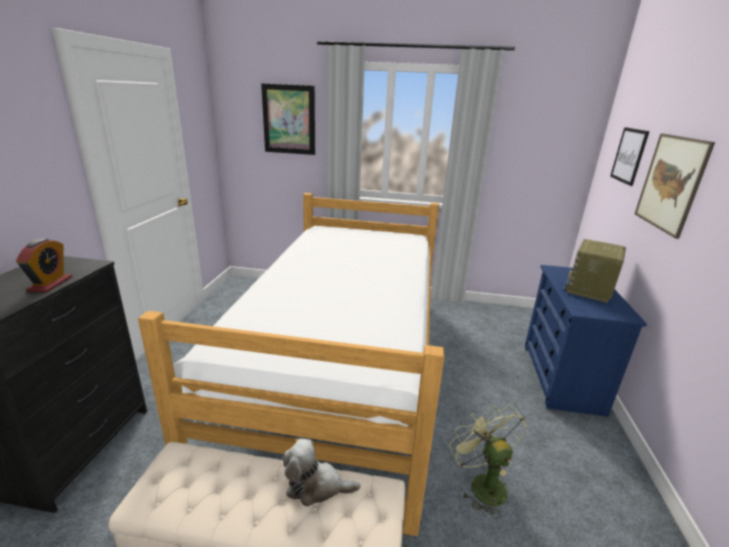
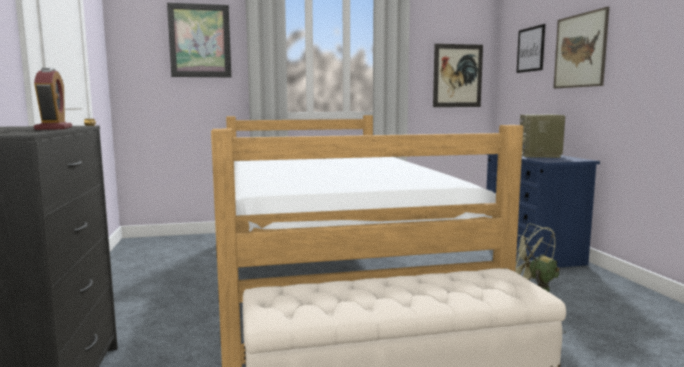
camera: 20 degrees left, 15 degrees down
(316, 486) = (437, 279): plush toy -> none
(546, 166) = (457, 76): none -> picture

